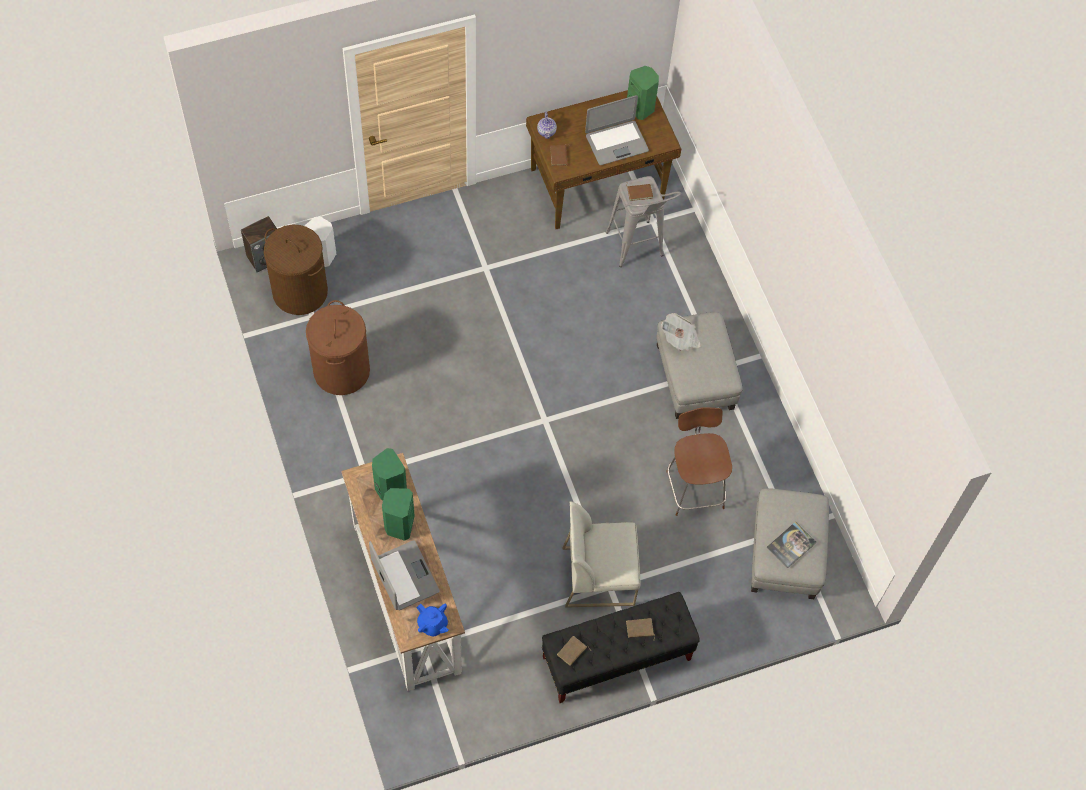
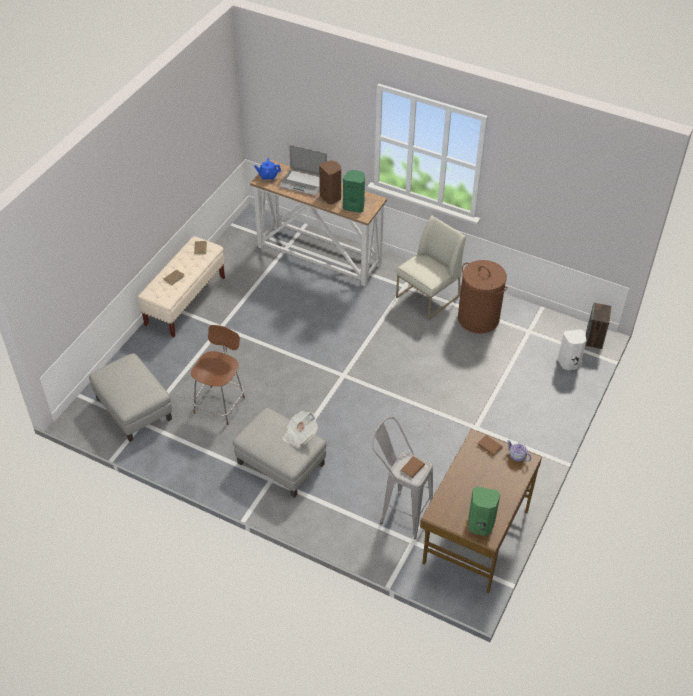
camera: 140 degrees right, 15 degrees down
(300, 291) = (552, 337): brown laundry basket -> none
(399, 525) = (331, 197): green speaker -> brown speaker
(599, 575) = (232, 327): white chair -> white chair (428, 297)
(616, 142) = (466, 486): laptop -> none
(616, 658) = (185, 301): black bench -> beige bench
(694, 487) = (220, 404): brown chair -> brown chair turned 105 degrees counterclockwise
(791, 545) = (123, 374): book -> none

